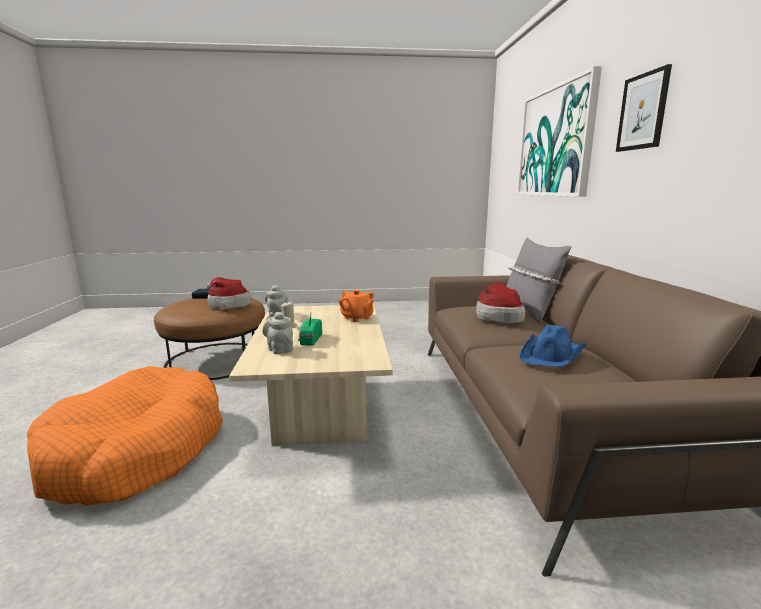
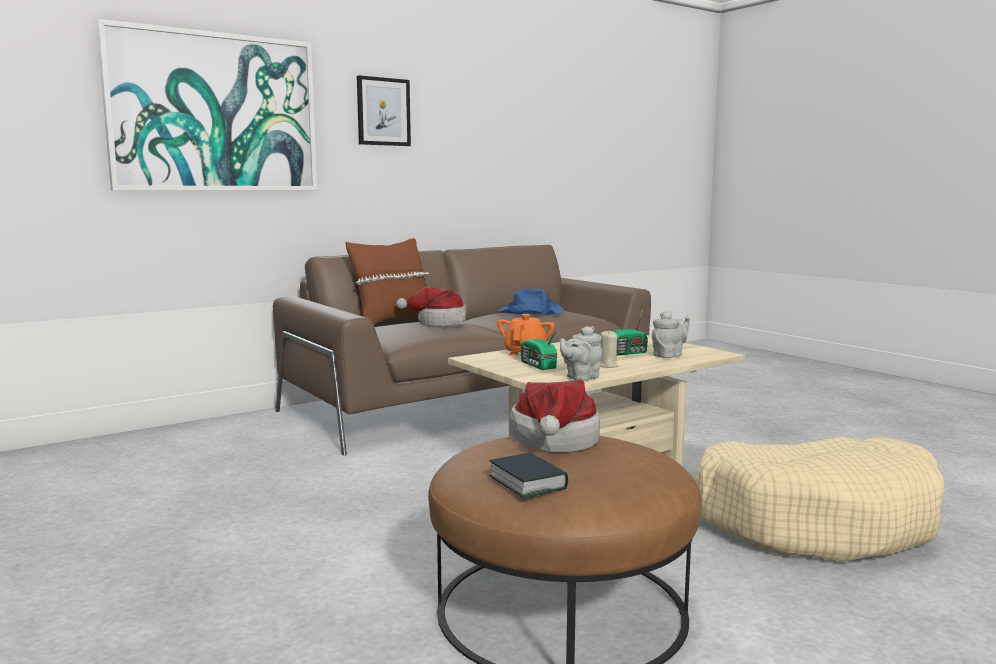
camera: 120 degrees left, 5 degrees down
(137, 450) = (815, 522): orange dog bed -> beige dog bed
(279, 349) = (669, 355): grey teapot -> grey teapot turned 150 degrees counterclockwise
(320, 314) = (538, 365): none -> radio
(529, 311) = (392, 322): grey pillow -> brown pillow

